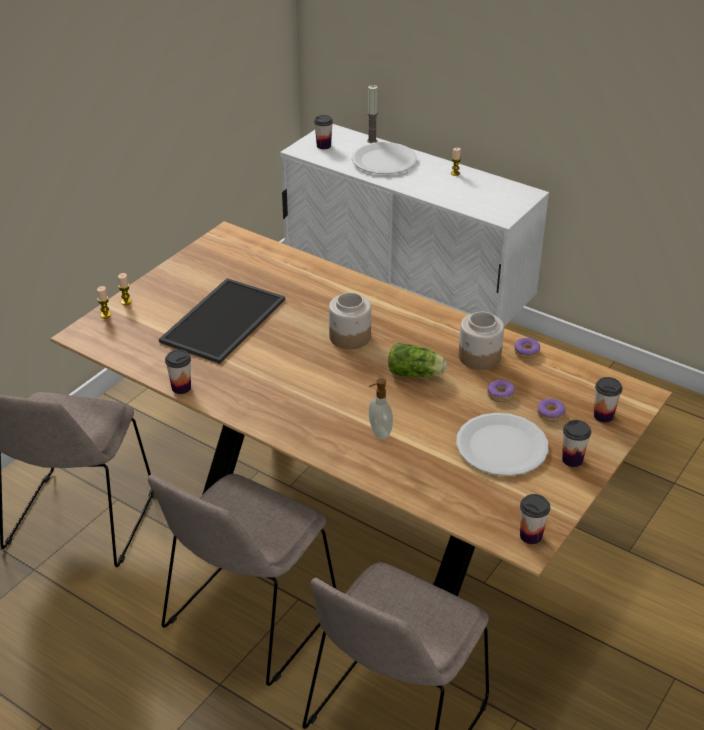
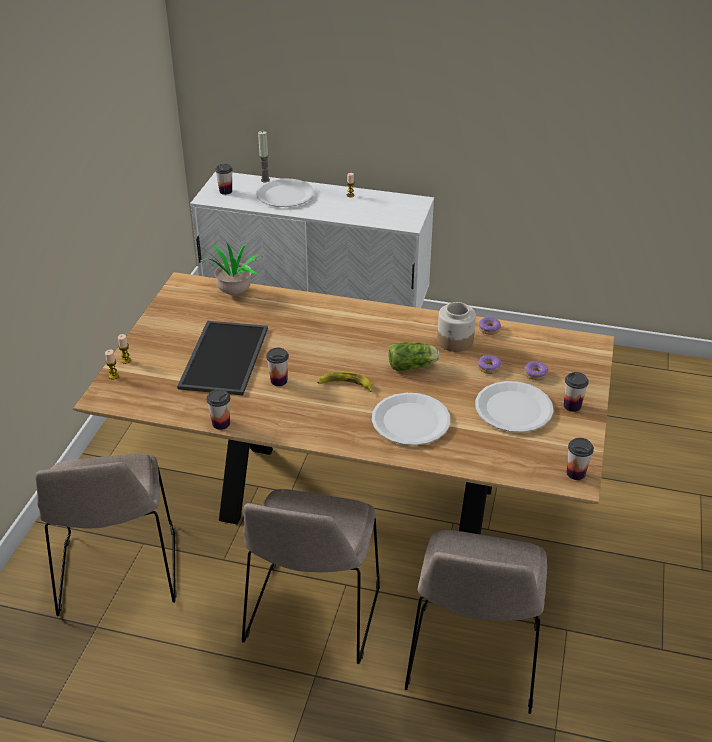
camera: 20 degrees left, 0 degrees up
(270, 256) = (233, 294): none -> potted plant
(331, 377) = (345, 385): none -> banana
(350, 337) = (341, 348): jar -> none
(379, 432) = (411, 421): soap dispenser -> white plate
(603, 416) = (575, 366): cup -> cup (279, 381)

